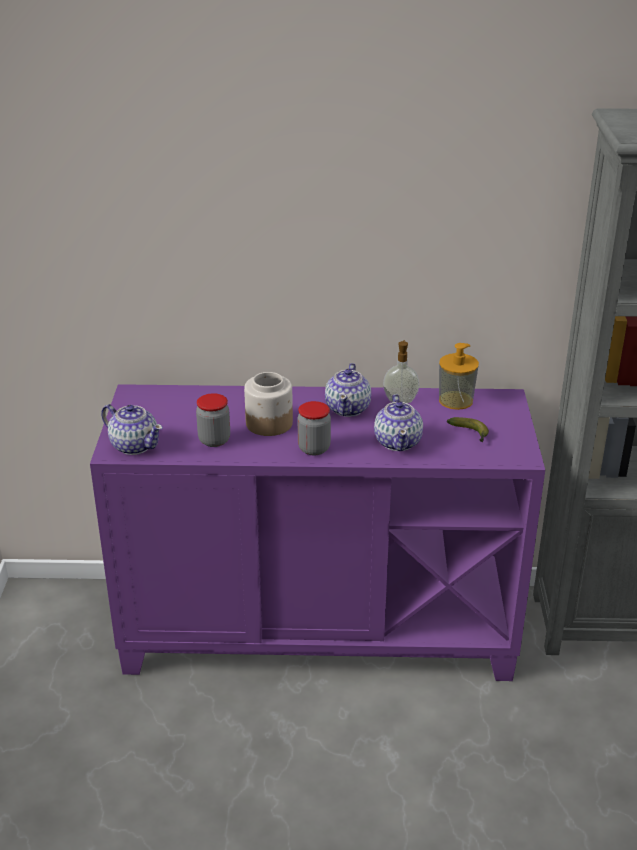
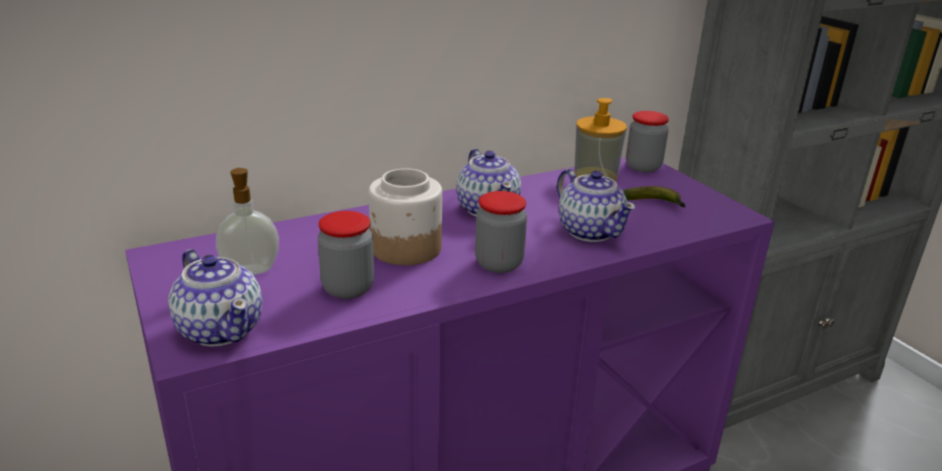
camera: 30 degrees left, 5 degrees down
(134, 445) = (221, 329): teapot -> teapot turned 45 degrees clockwise
(400, 400) = (537, 188): soap dispenser -> soap dispenser (251, 270)
(504, 401) = (643, 167): none -> jar

